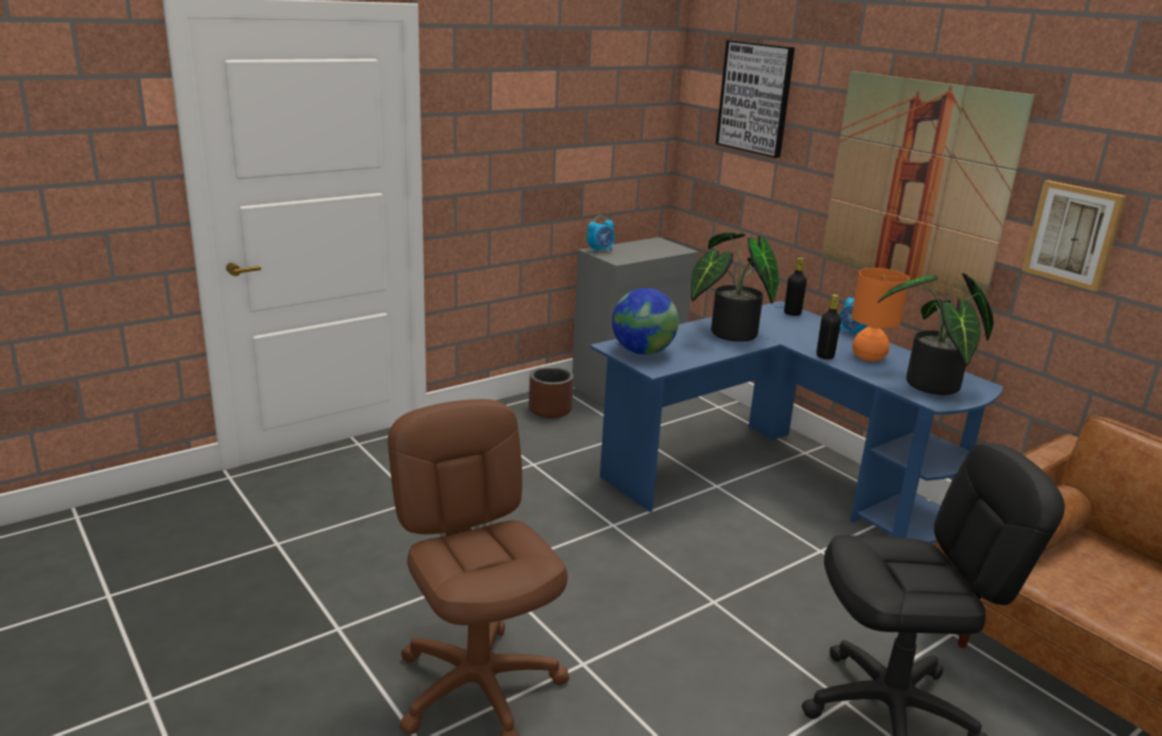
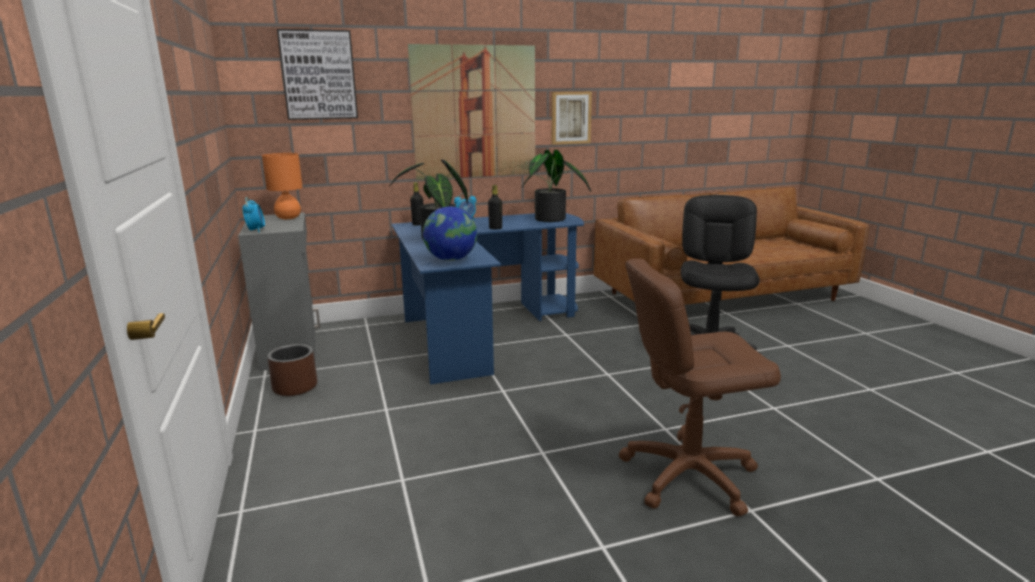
camera: 70 degrees left, 5 degrees down
(868, 357) = (504, 222): orange table lamp -> orange table lamp (288, 218)

